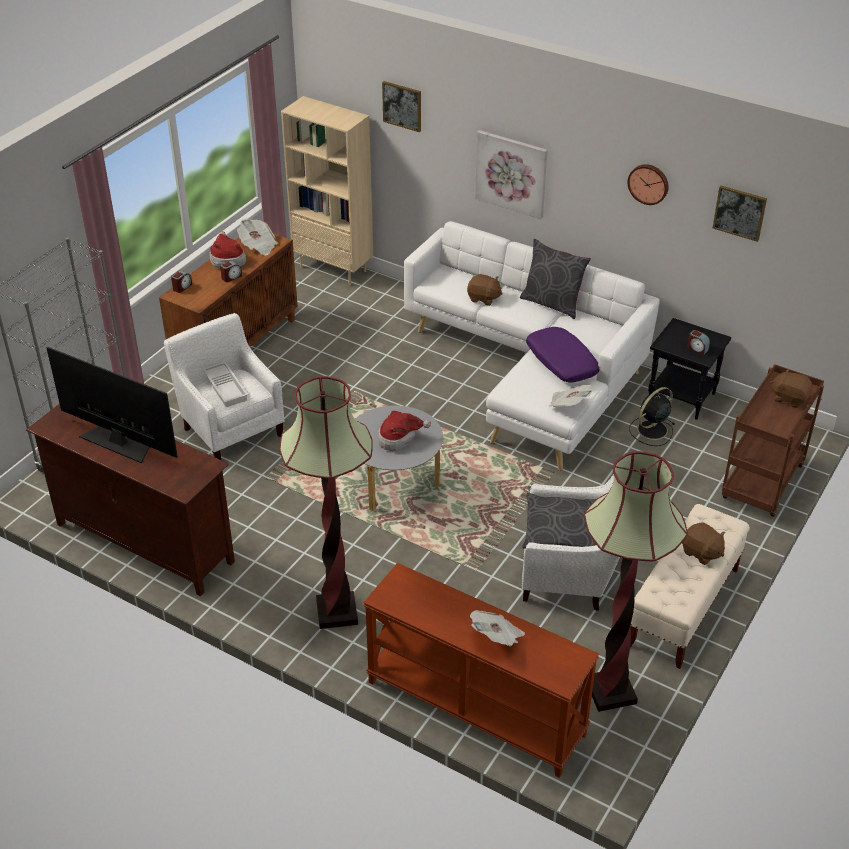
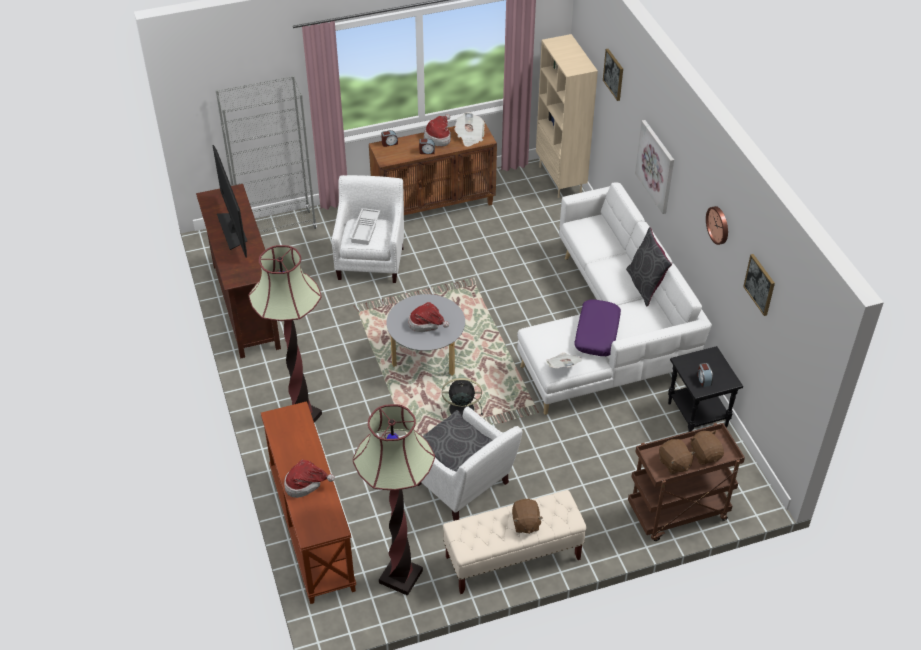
camera: 40 degrees right, 5 degrees up
(483, 298) = (601, 256): brown plush toy -> brown plush toy (674, 463)
(497, 637) = (306, 484): newspaper -> hat
(651, 430) = (644, 425): black fan -> black fan (460, 409)

